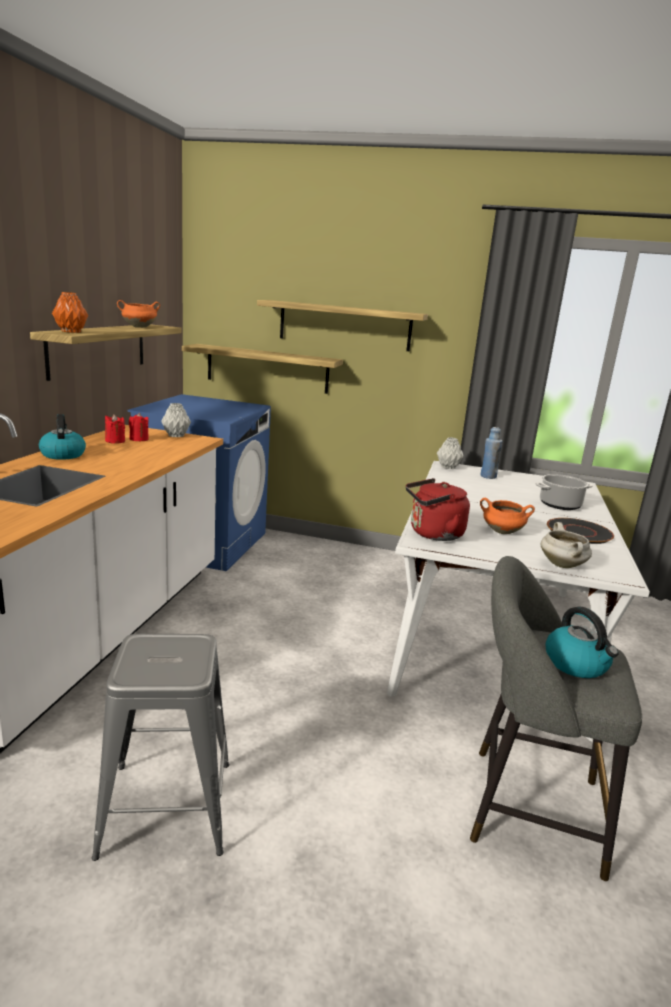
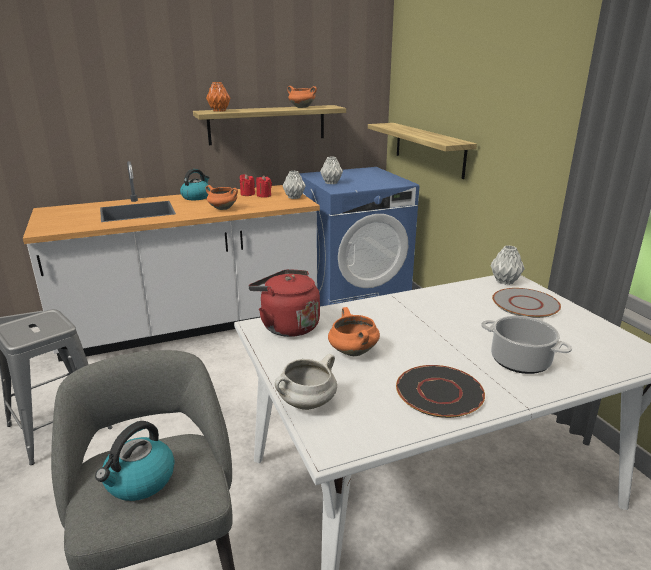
camera: 55 degrees right, 5 degrees up
(141, 460) = (222, 209): none -> orange cooking pot
(197, 414) = (331, 183): none -> grey vase
(344, 325) = (480, 106): shelf -> none
(488, 476) = (525, 304): blue bottle -> grey plate

